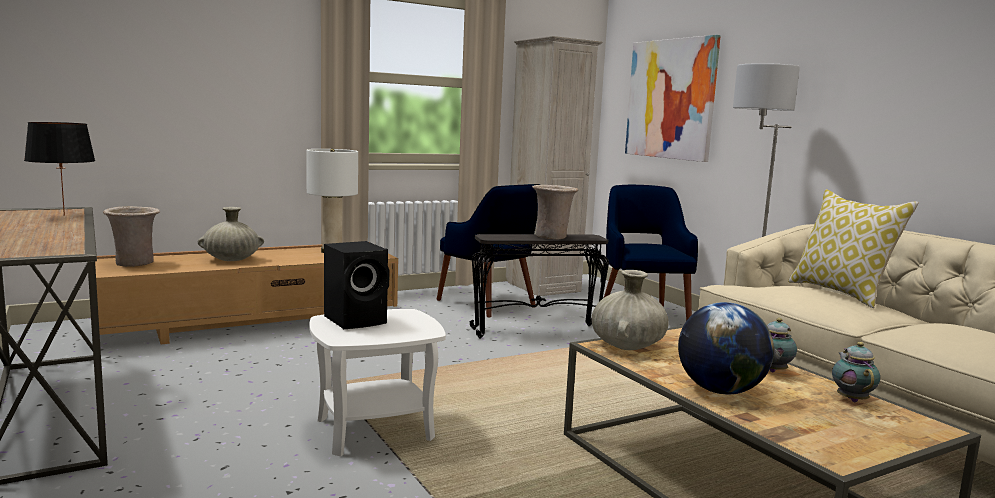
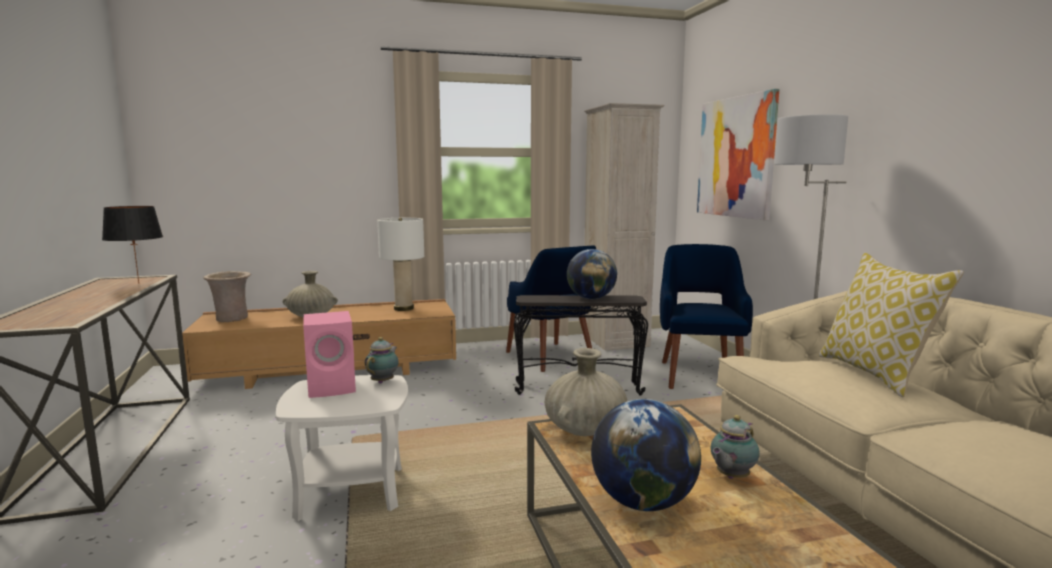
camera: 15 degrees right, 0 degrees up
(357, 320) = (333, 387): black speaker -> pink speaker
(552, 237) = (591, 298): beige vase -> globe
(851, 399) = (807, 530): teapot -> teapot (383, 381)

